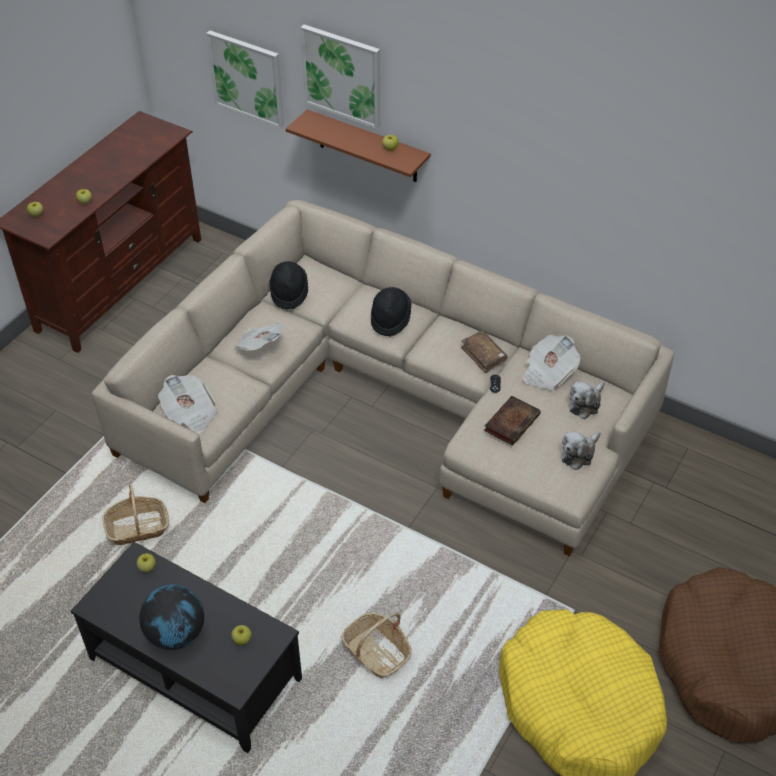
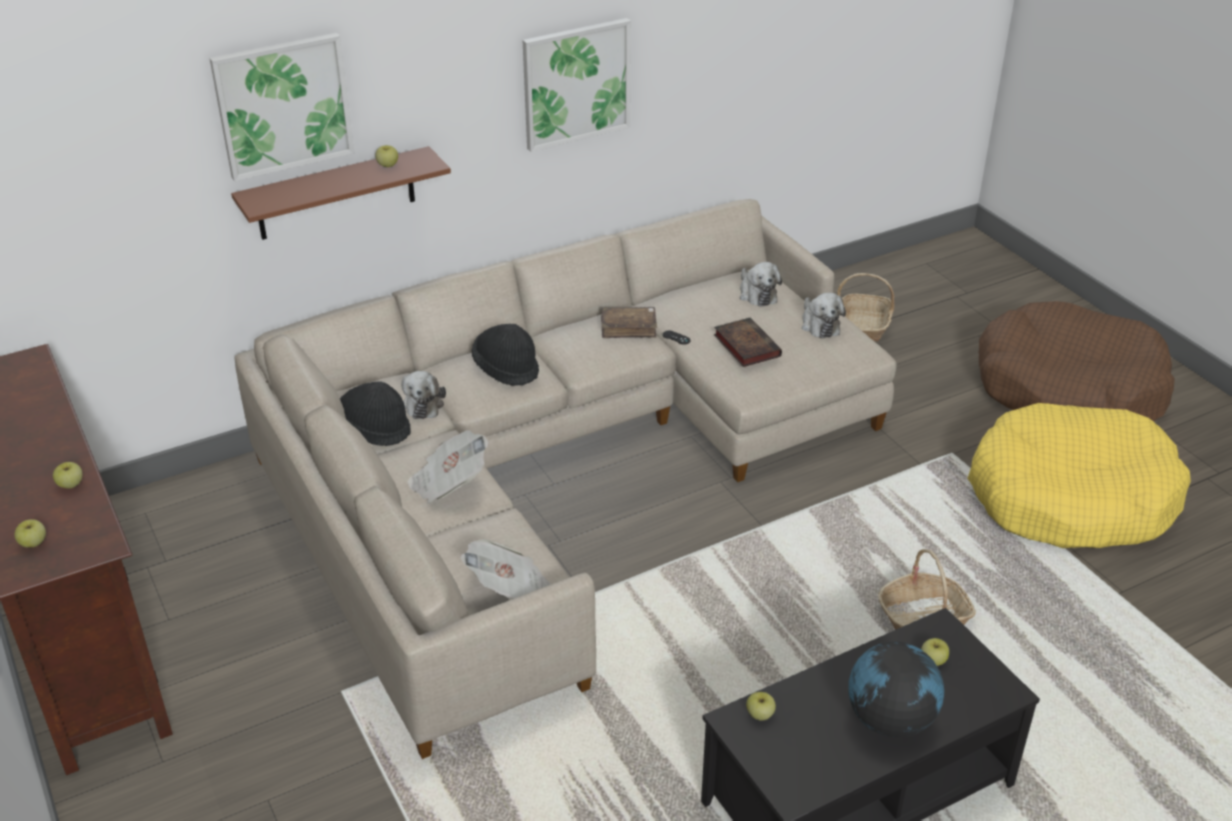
camera: 60 degrees left, 10 degrees down
(138, 528) = (579, 775): basket -> basket (863, 325)
(247, 78) = (118, 203): picture -> picture (576, 83)
(330, 300) = (423, 403): none -> plush toy
(548, 373) = (695, 298): newspaper -> none

